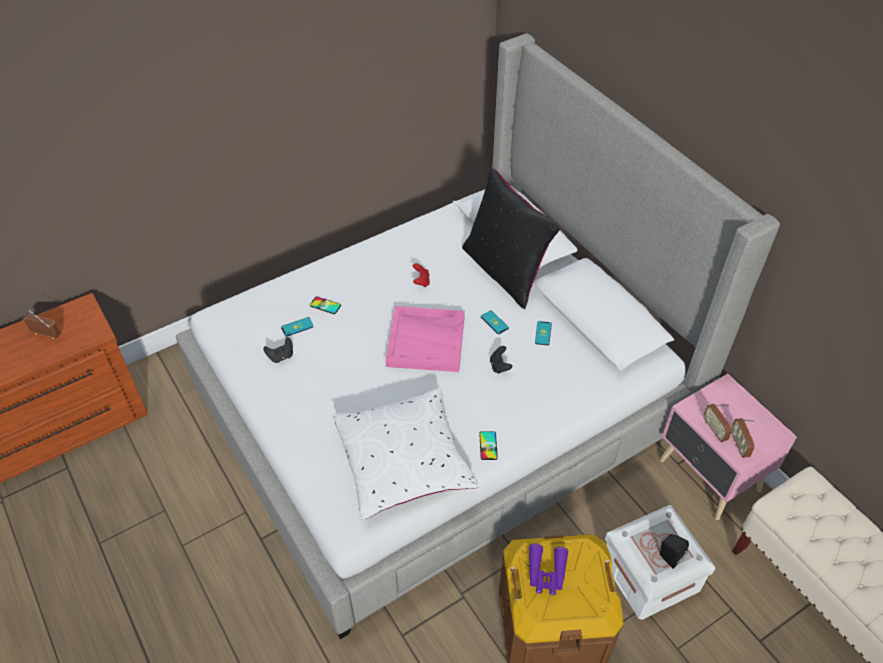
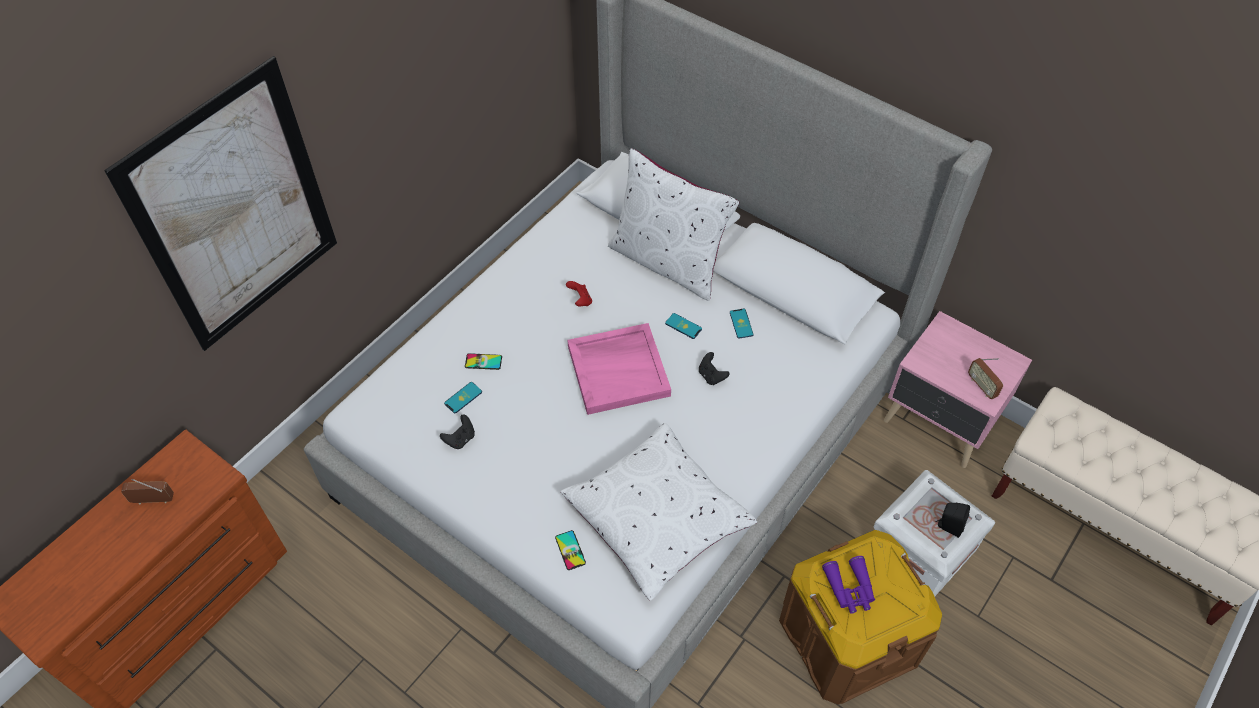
camera: 20 degrees left, 5 degrees up
(161, 132) = (235, 211): none -> picture
(488, 445) = (739, 471): phone -> phone (570, 550)
(505, 271) = (668, 262): black pillow -> white pillow
(714, 430) = (951, 378): radio -> none

